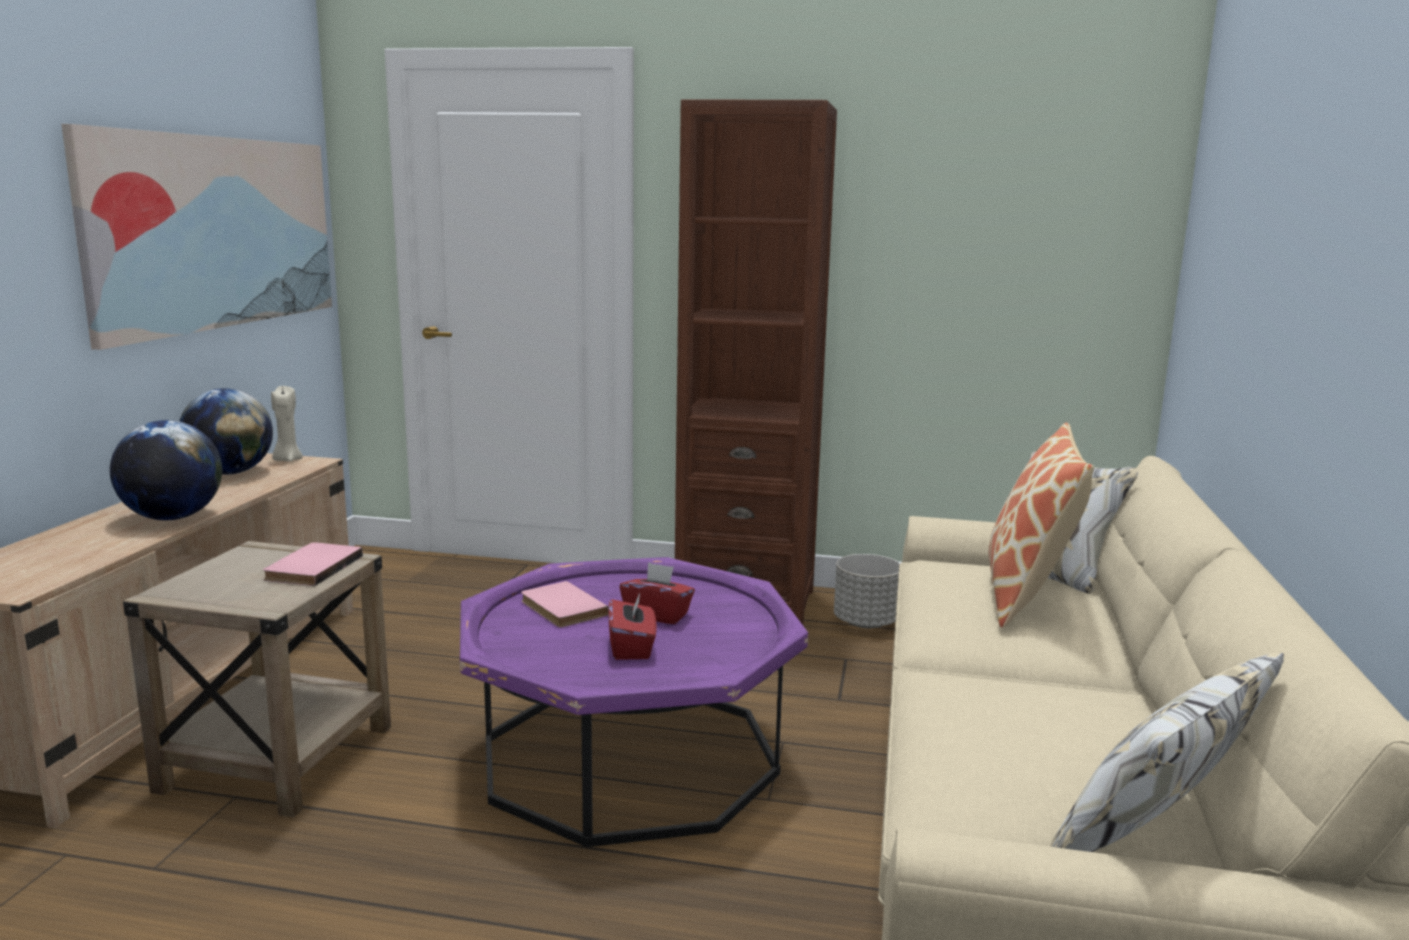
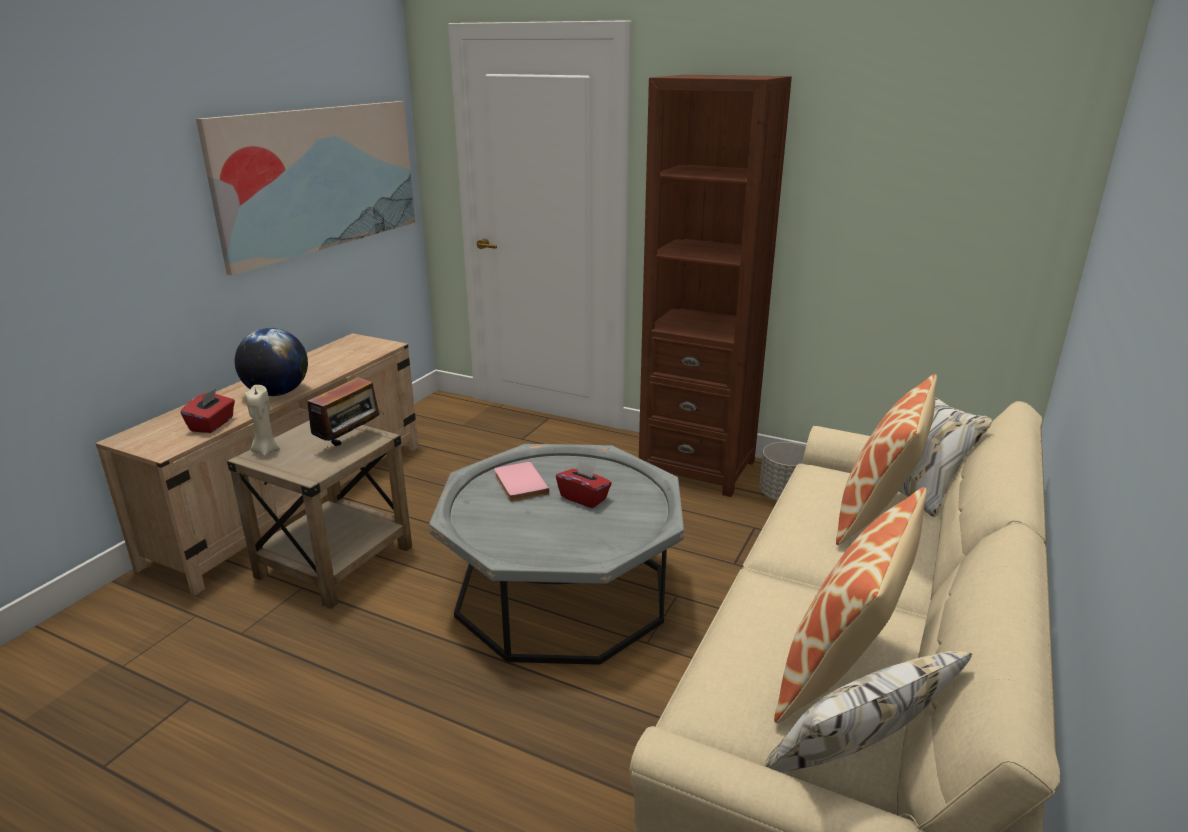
camera: 15 degrees right, 10 degrees up
(230, 473) = (329, 353): globe -> none
(287, 460) = (371, 342): beige candle -> beige candle (266, 451)
(311, 567) = (350, 442): pink book -> radio
(629, 757) = (561, 592): purple coffee table -> grey coffee table
(632, 648) = (552, 526): red tissue box -> red tissue box (212, 425)
(1082, 746) = (840, 671): none -> pillow

